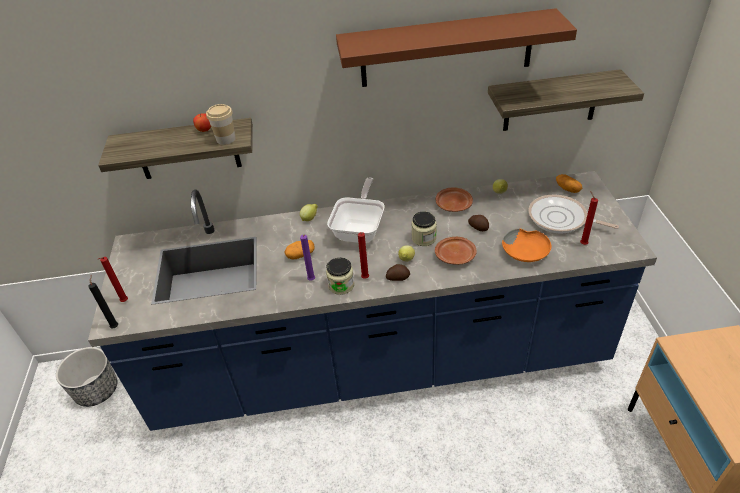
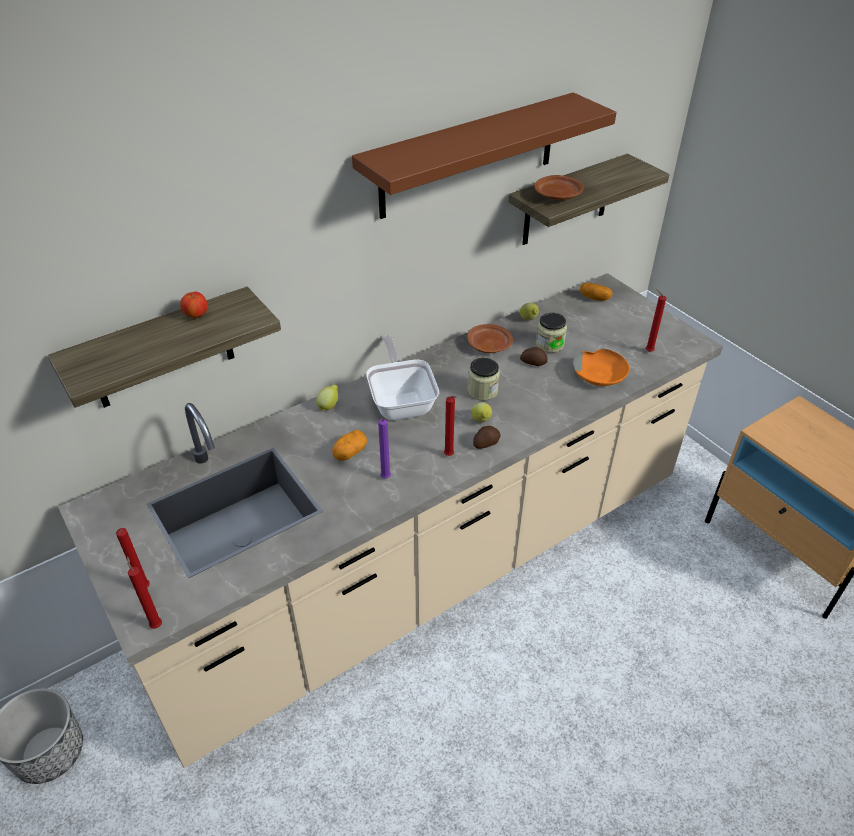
camera: 30 degrees left, 0 degrees up
(115, 326) = (156, 624): black candle -> red candle
(226, 139) = (238, 320): cup -> none
(341, 285) = (426, 472): jar -> jar (549, 344)
(379, 362) = (427, 567): blue counter -> beige counter
(455, 256) = (531, 400): brown plate -> brown plate (558, 195)
(560, 219) = (609, 331): frying pan -> none

